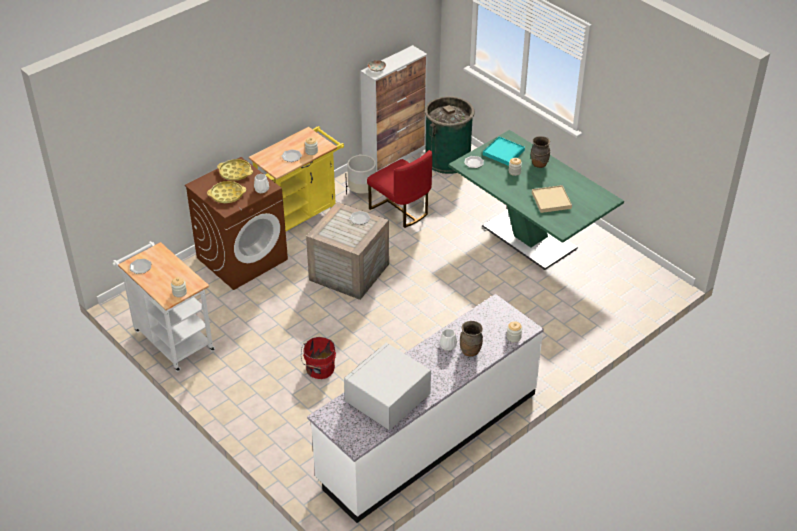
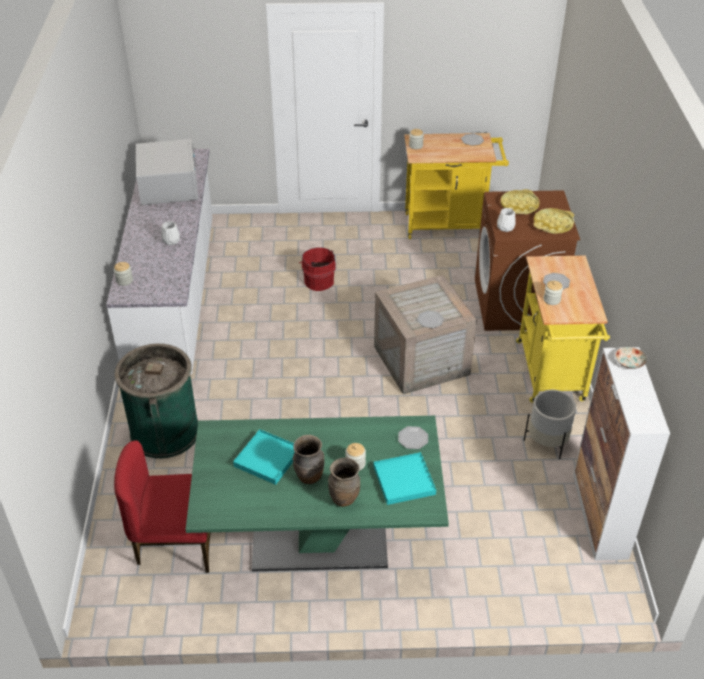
camera: 130 degrees right, 0 degrees up
(170, 338) = (449, 225): white cart -> yellow cart
(400, 210) = (484, 456): red chair -> red chair (175, 543)
(447, 159) = (550, 568): green trash can -> green trash can (165, 432)
(470, 351) = (147, 249): brown vase -> brown vase (309, 476)
(551, 200) = (268, 458): beige tray -> turquoise tray

